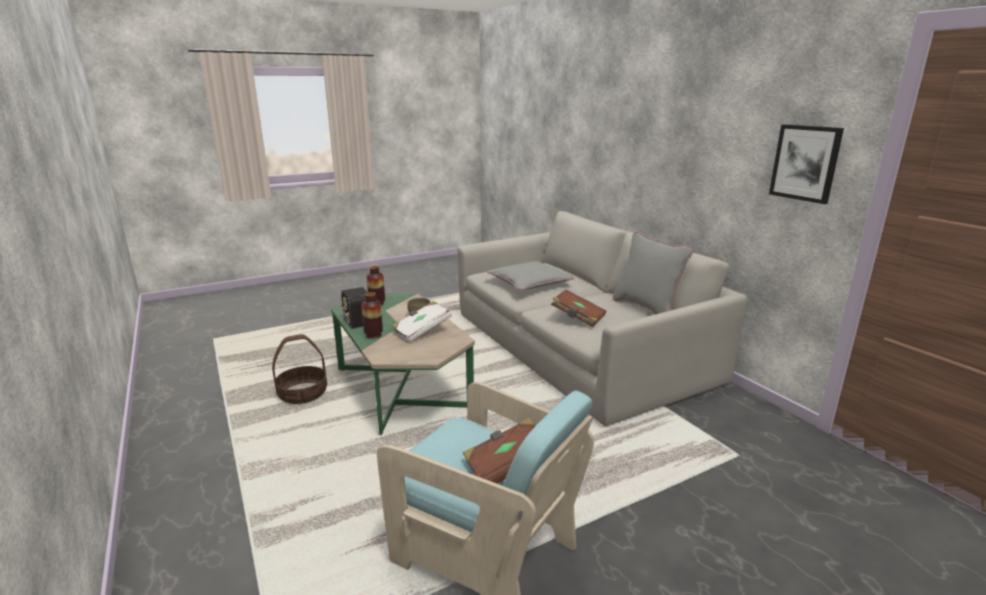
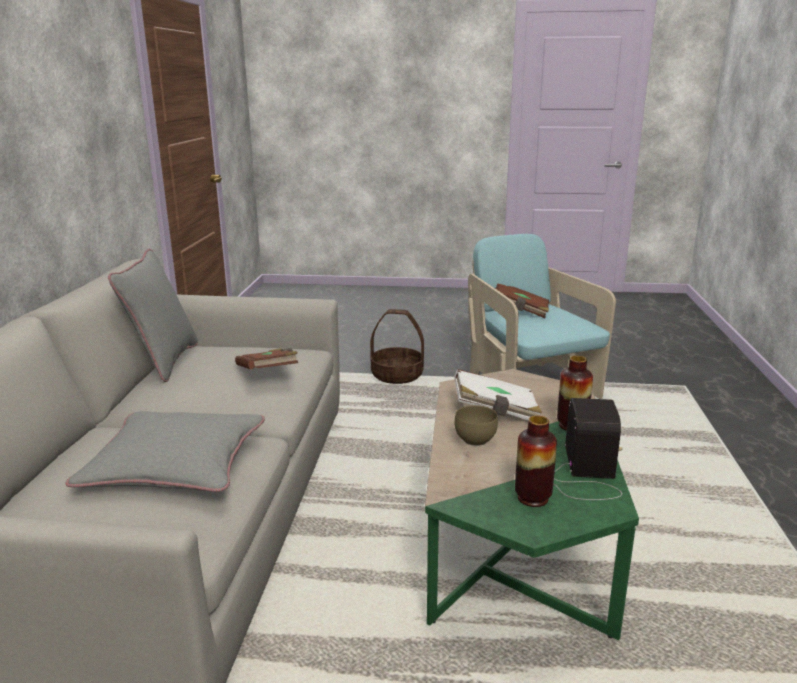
camera: 145 degrees left, 0 degrees up
(302, 394) = (695, 603): basket -> basket (397, 375)
(805, 163) = (113, 119): picture -> none

